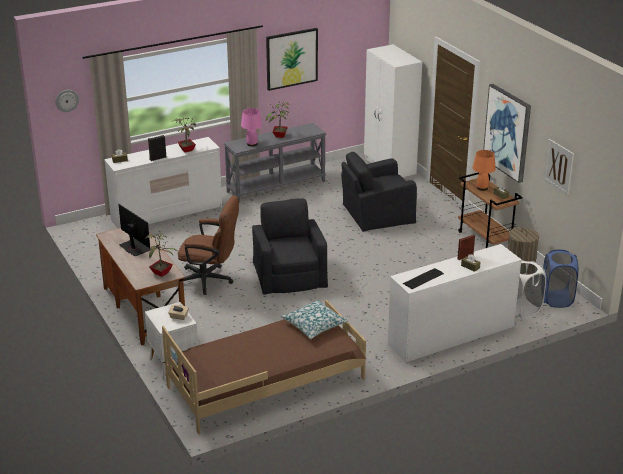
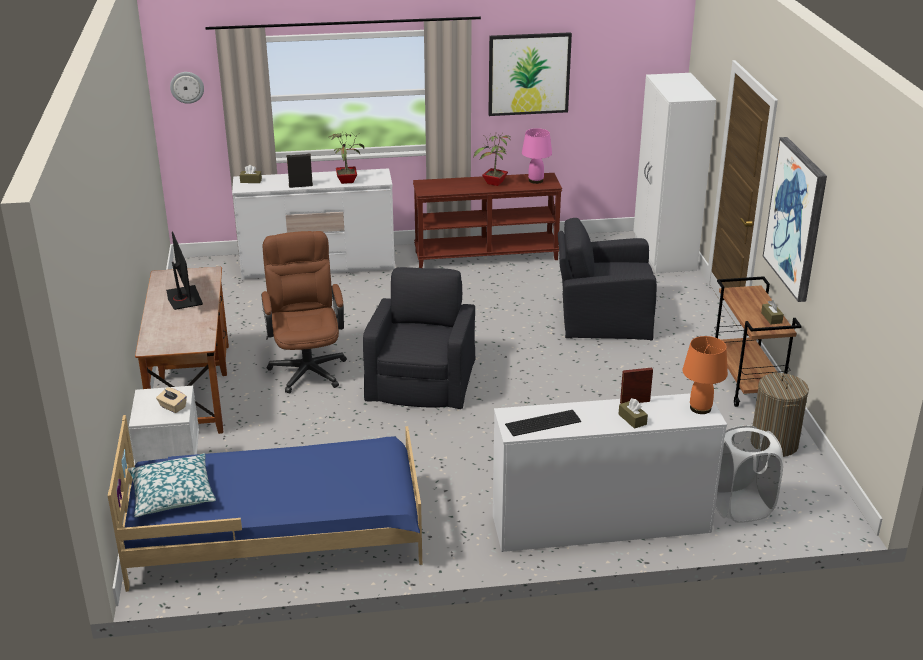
camera: 20 degrees right, 0 degrees up
(162, 273) = (189, 339): potted plant -> none
(210, 280) = (307, 366): brown office chair -> brown office chair turned 135 degrees counterclockwise
(252, 144) = (448, 188): pink table lamp -> pink table lamp (536, 180)
(266, 382) = (277, 533): brown bed -> blue bed
(276, 186) = (486, 255): grey console table -> brown console table
(314, 325) = (367, 461): pillow -> pillow (172, 494)
(482, 188) = (747, 302): orange table lamp -> orange table lamp (700, 408)
(556, 299) = (810, 502): blue laundry basket -> none
(559, 166) = (850, 283): picture -> none

